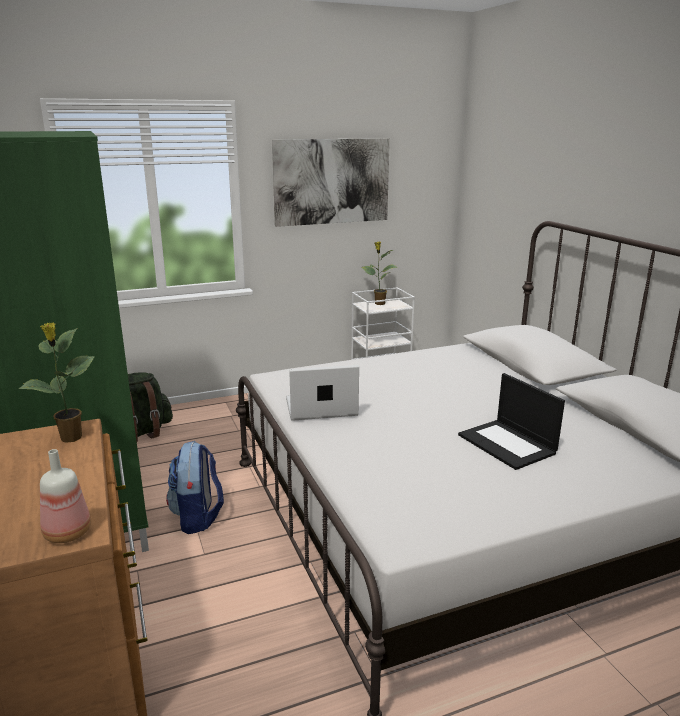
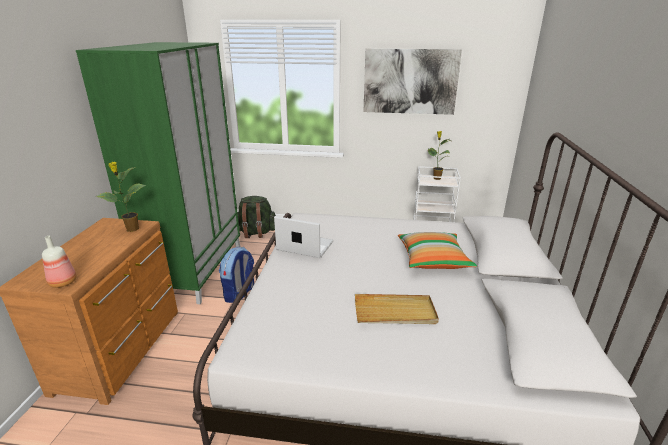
camera: 30 degrees right, 5 degrees up
(480, 385) = (433, 260): none -> pillow
(508, 444) = (395, 312): laptop -> beige tray

